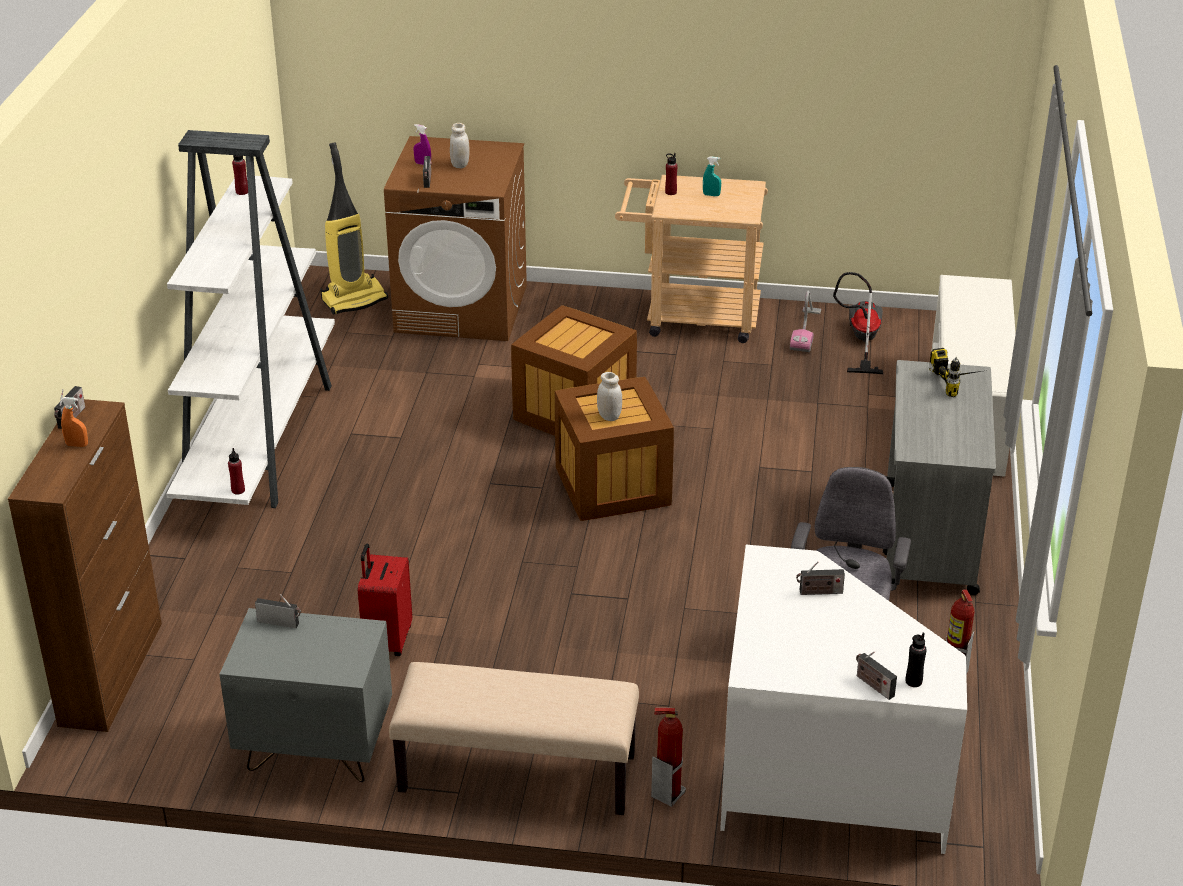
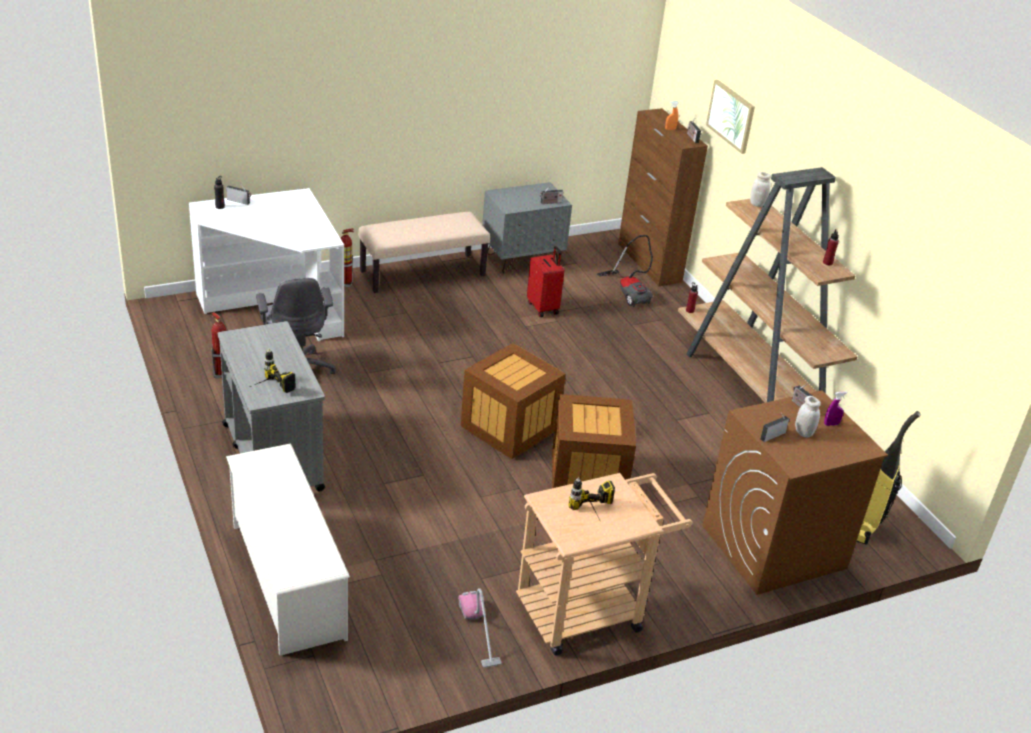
camera: 145 degrees right, 0 degrees up
(72, 308) = (731, 116): none -> picture
(260, 438) = (755, 392): white bookcase -> brown bookcase
(609, 416) = (513, 366): white jar -> white jar (757, 204)
(670, 192) = (631, 506): red bottle -> none
(711, 195) = (594, 515): turquoise spray bottle -> power drill
(818, 592) = (289, 231): radio -> radio (773, 435)
(860, 340) = (423, 639): vacuum cleaner -> vacuum cleaner (629, 292)

